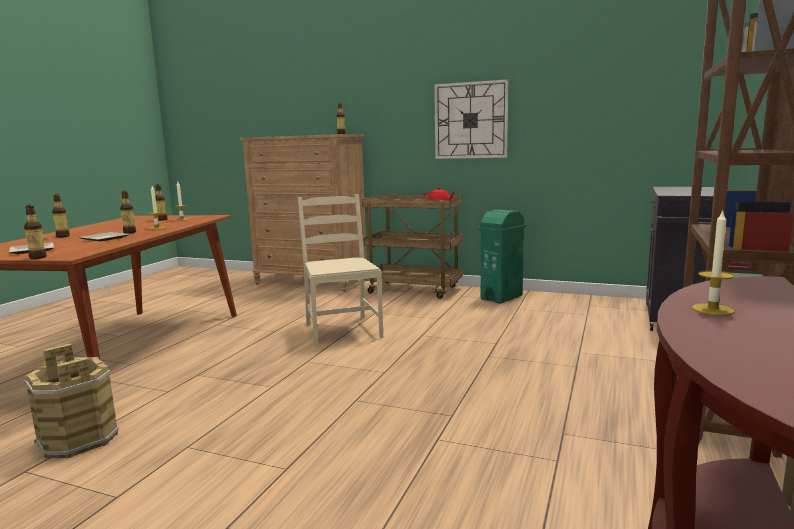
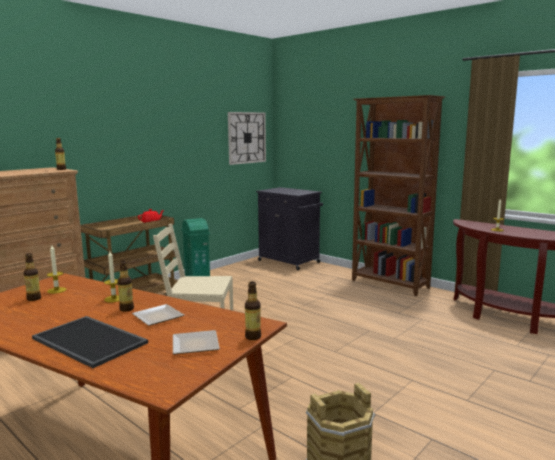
camera: 70 degrees left, 0 degrees up
(63, 236) = (91, 340): bottle -> tray
(470, 120) = (147, 152): wall clock -> wall clock (246, 137)

